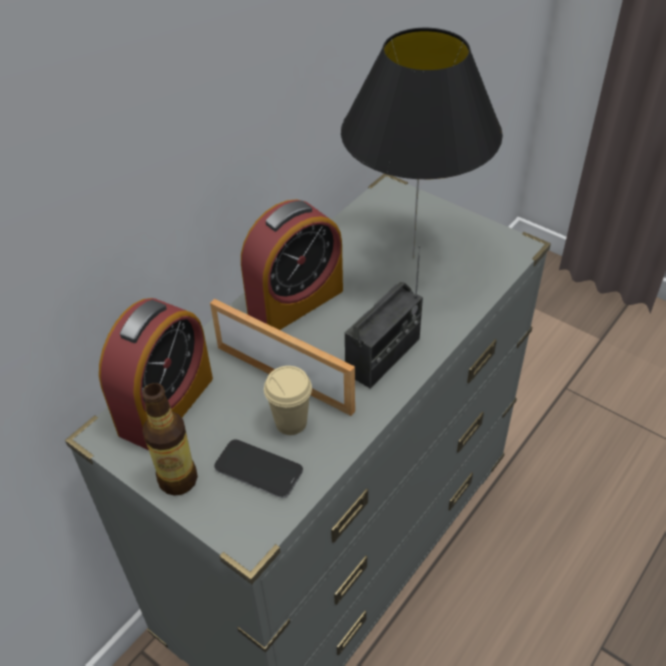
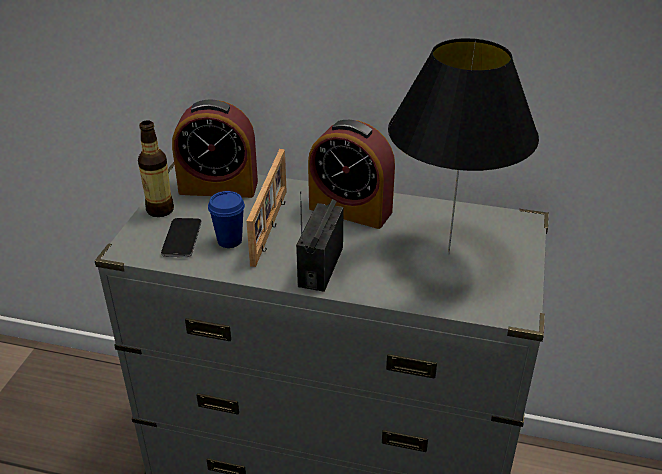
camera: 65 degrees right, 10 degrees down
(291, 422) = (229, 241): beige cup -> blue cup
(383, 356) = (320, 266): radio -> radio turned 90 degrees clockwise

